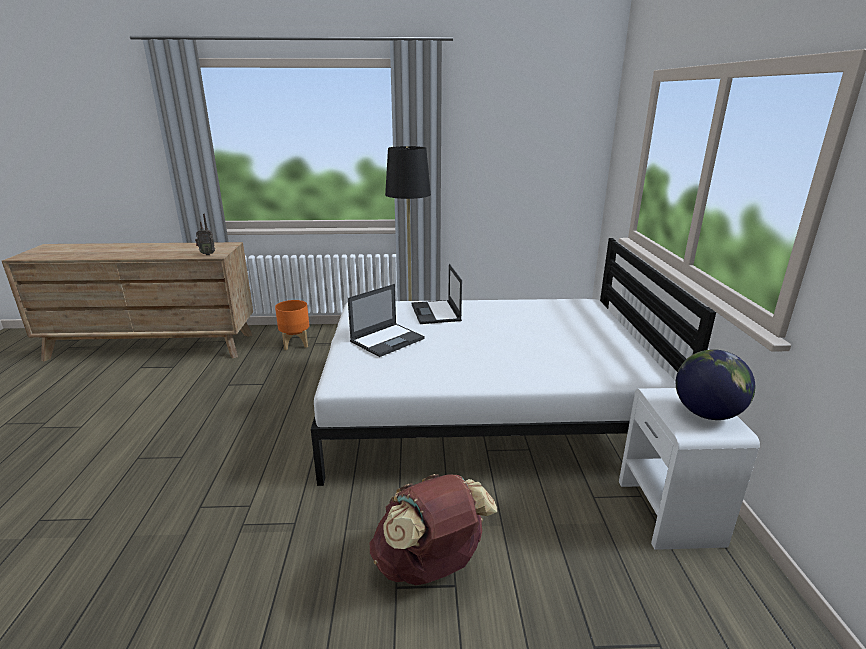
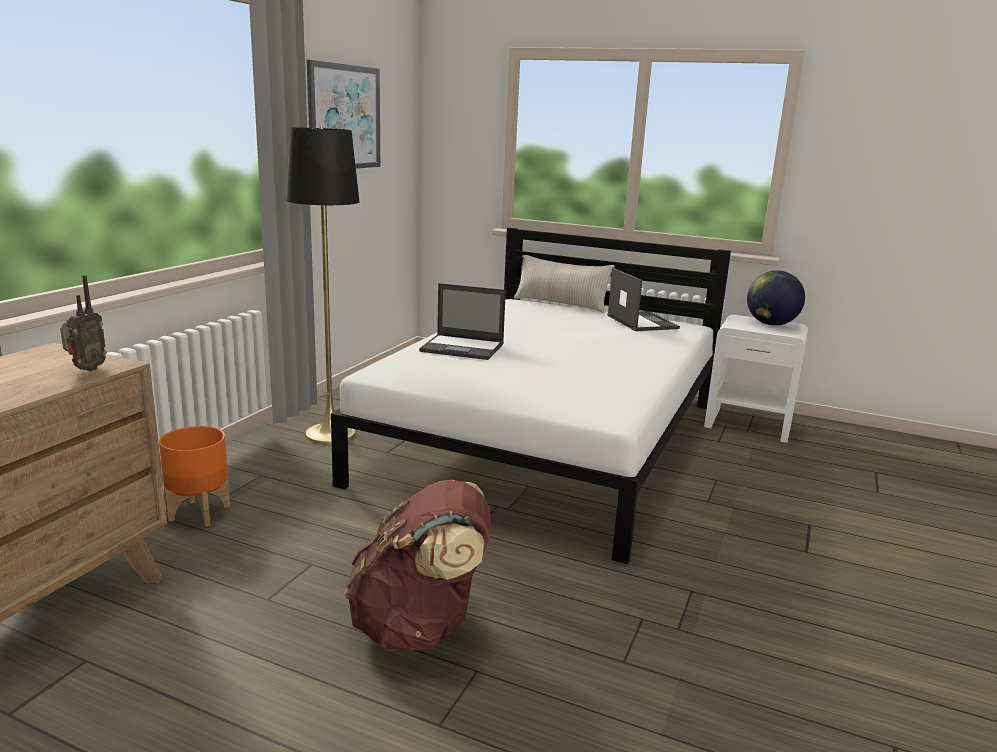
camera: 65 degrees left, 5 degrees down
(388, 340) = (517, 379): laptop -> laptop (641, 321)
(429, 566) = (783, 529): brown backpack -> brown backpack (420, 626)
(503, 137) = (344, 117): none -> picture
(613, 316) = (560, 304): none -> beige pillow

